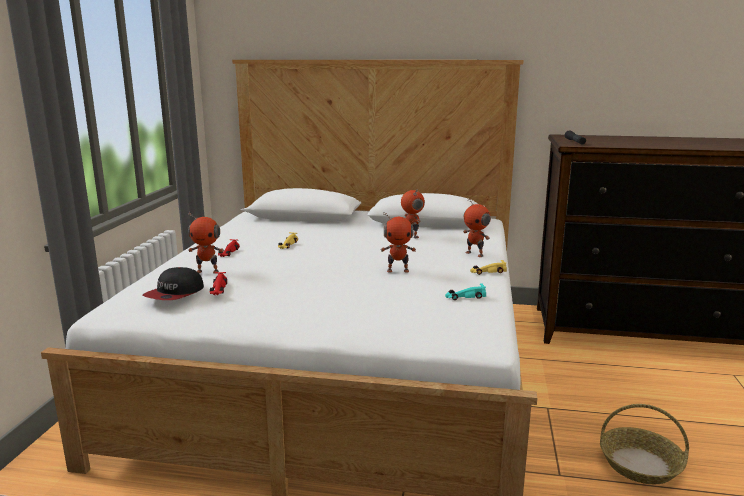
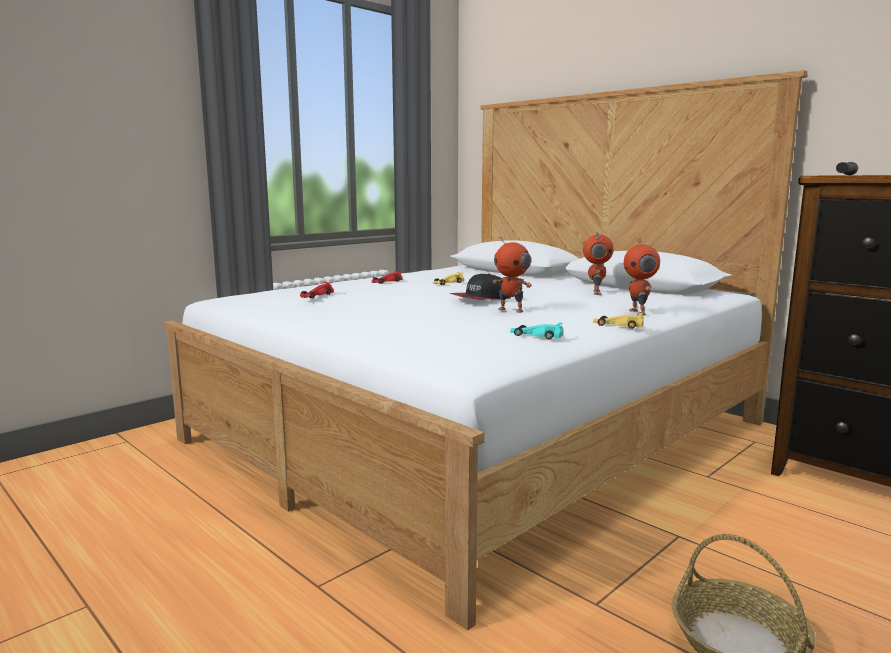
camera: 35 degrees right, 5 degrees down
(175, 293) = (278, 293): cap -> cap (480, 299)
(208, 271) = (339, 288): toy robot -> none

